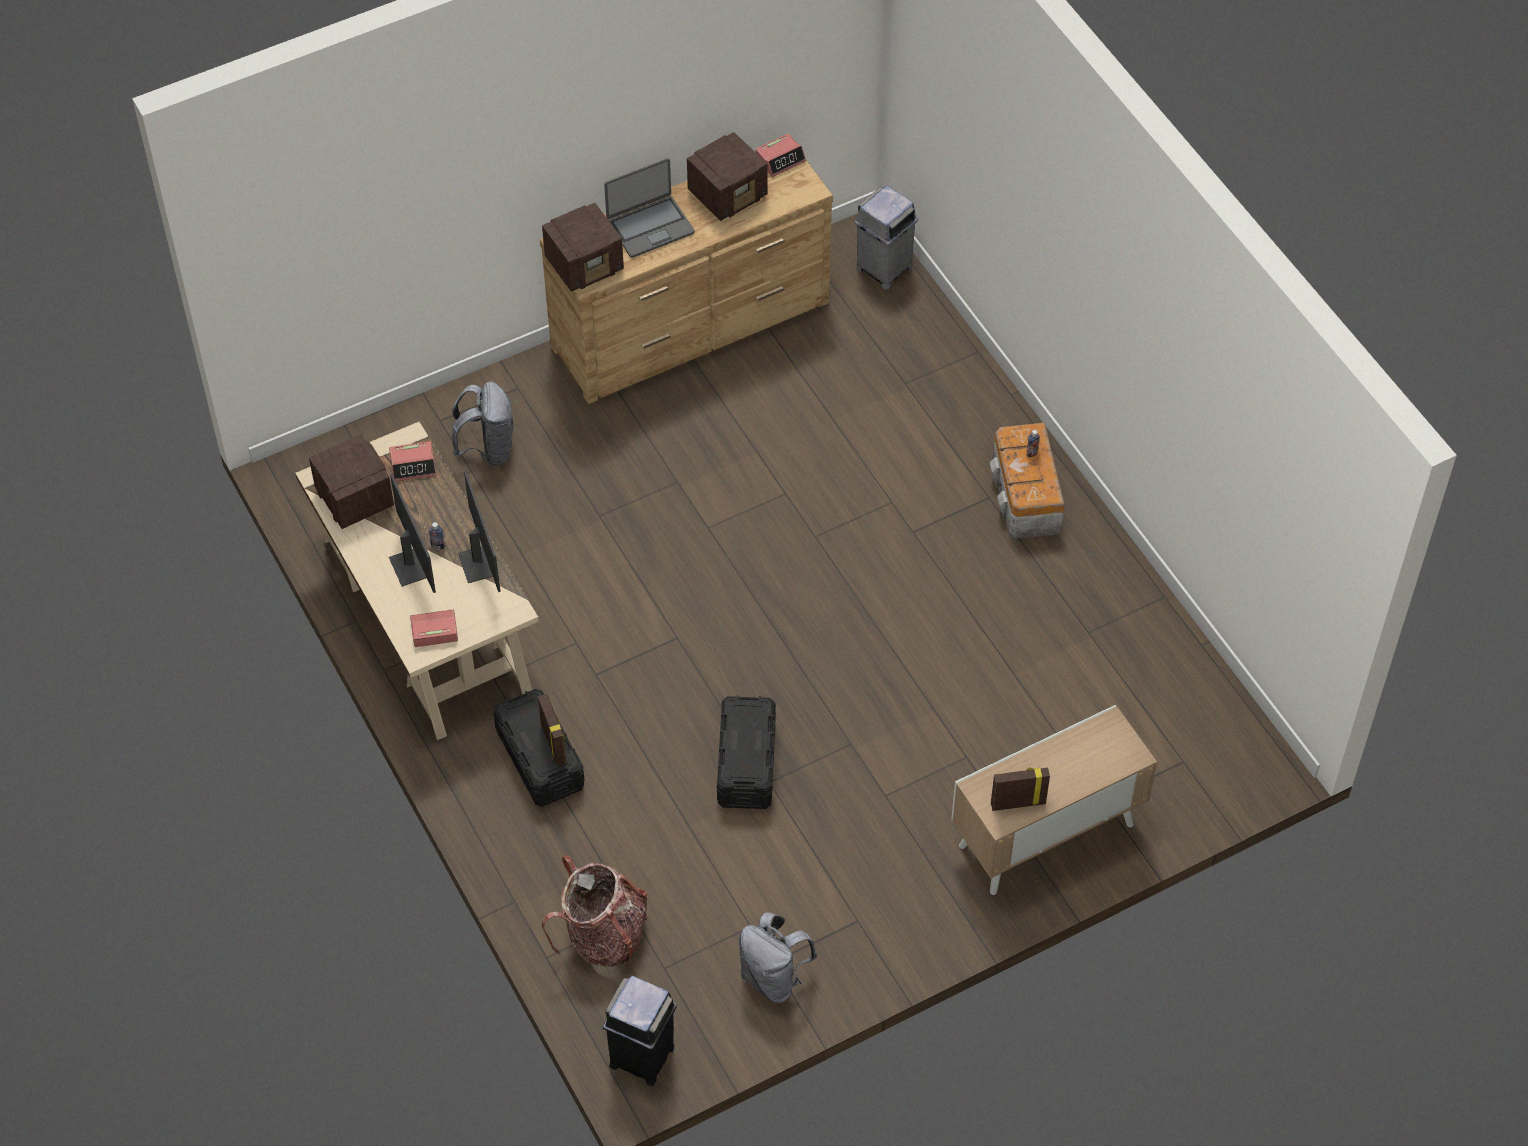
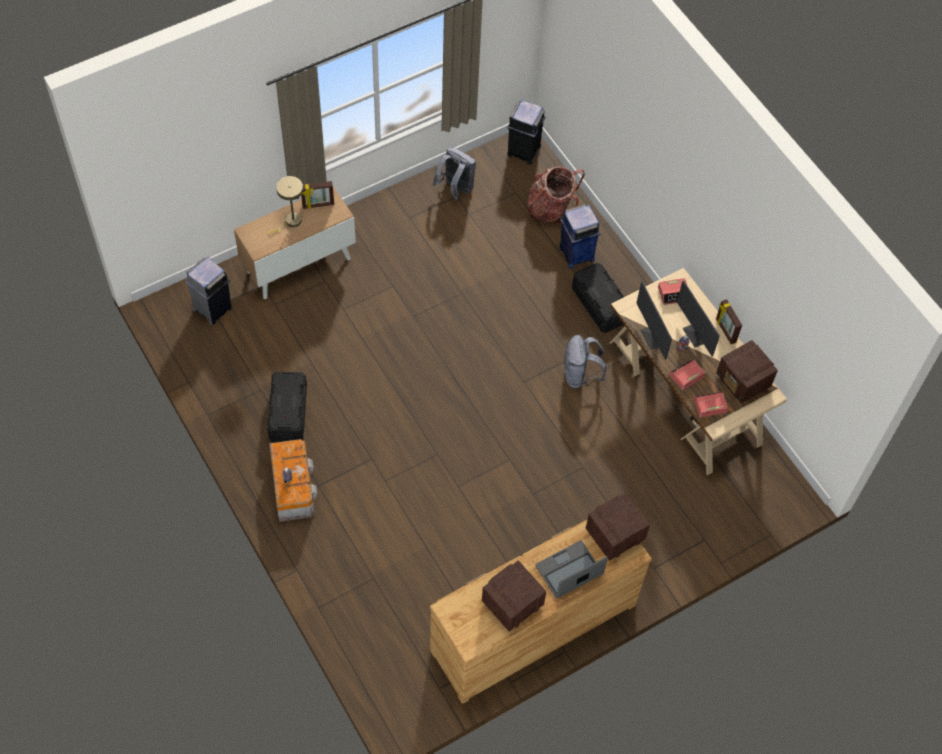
camera: 175 degrees right, 5 degrees up
(488, 449) = (666, 517): grey backpack -> grey backpack (580, 375)
(554, 743) = (591, 284): picture frame -> picture frame (725, 331)
(569, 848) = (576, 254): none -> blue trash can
(746, 764) = (476, 303): black storage box -> black storage box (288, 414)
(780, 159) = (472, 640): alarm clock -> alarm clock (685, 376)
(883, 268) = (387, 684): grey trash can -> grey trash can (213, 308)
(1062, 772) = (290, 222): none -> beige table lamp

